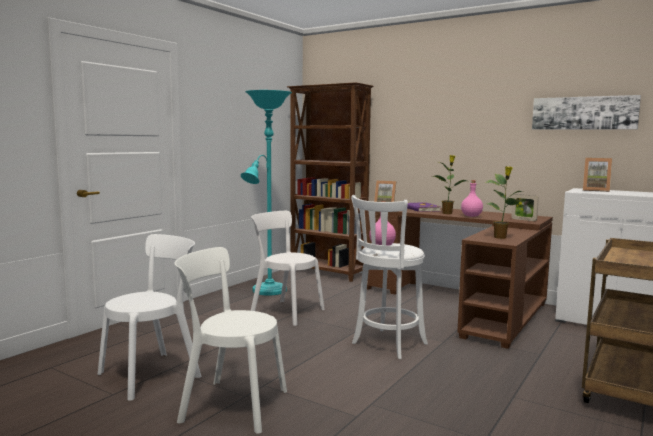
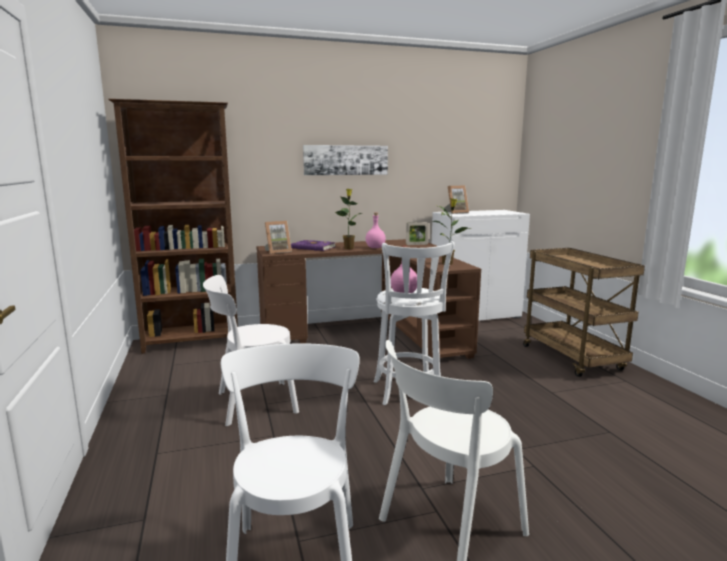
camera: 50 degrees left, 5 degrees up
(267, 291) = (174, 388): turquoise floor lamp -> none
(584, 113) = (436, 147): picture -> picture (345, 160)

